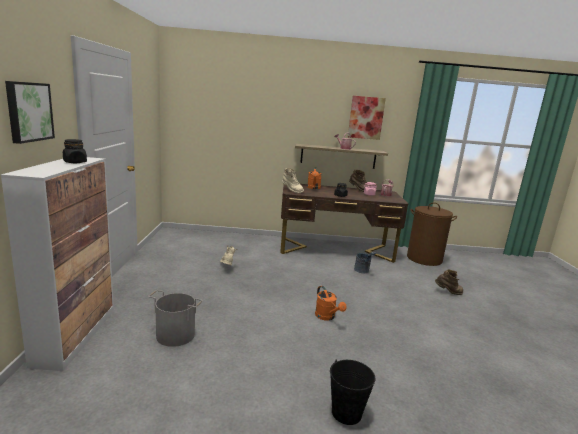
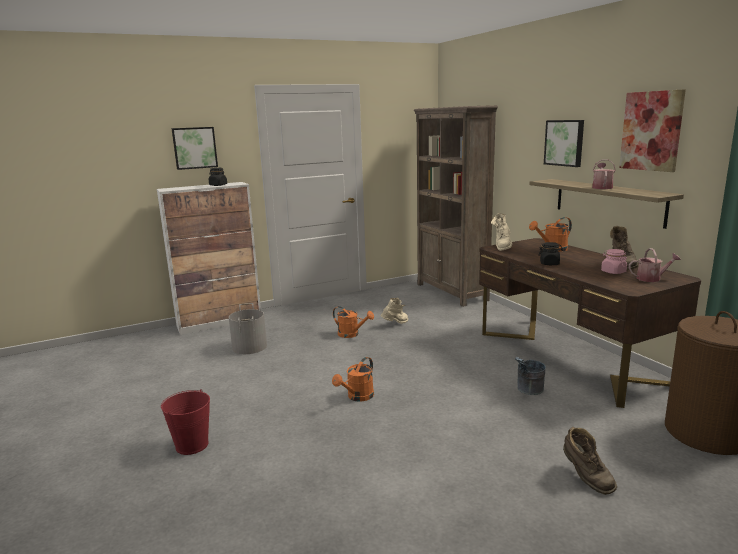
camera: 65 degrees right, 0 degrees up
(202, 235) = (451, 292): none -> brown bookcase
(221, 286) = (352, 334): none -> orange watering can
(305, 120) = (565, 143): none -> picture
(346, 412) = (192, 445): black bucket -> red bucket

